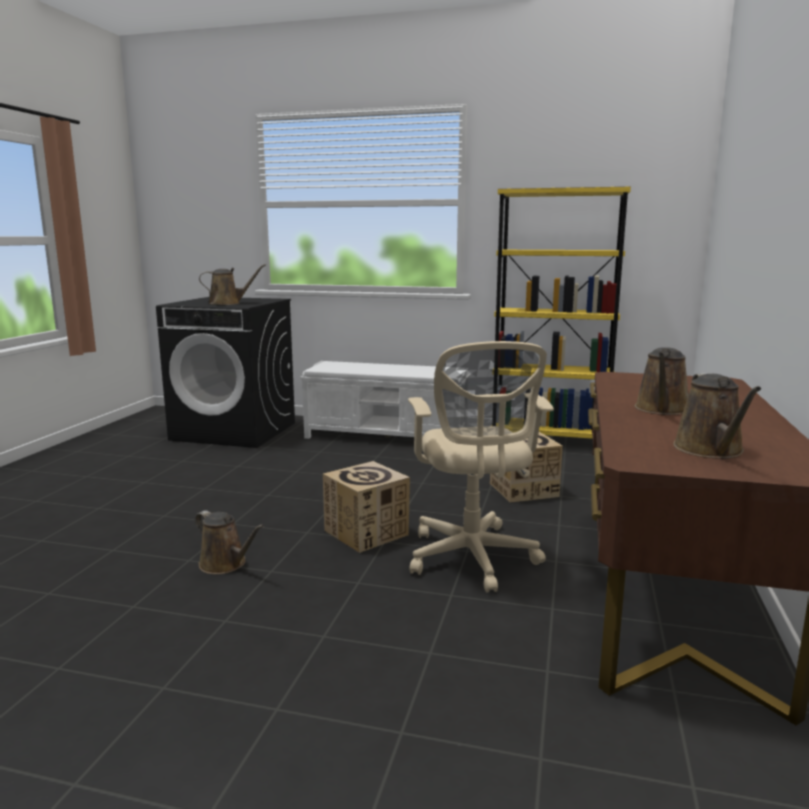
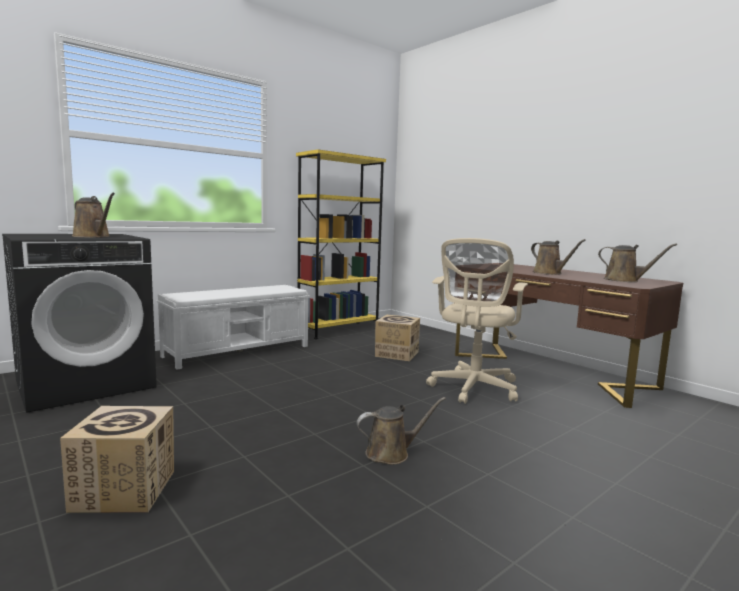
camera: 55 degrees left, 5 degrees down
(228, 303) = (93, 236): brown watering can -> brown watering can turned 105 degrees clockwise
(366, 533) = (400, 400): cardboard box -> cardboard box (125, 490)
(473, 559) = (473, 389): beige office chair -> beige office chair turned 90 degrees clockwise

